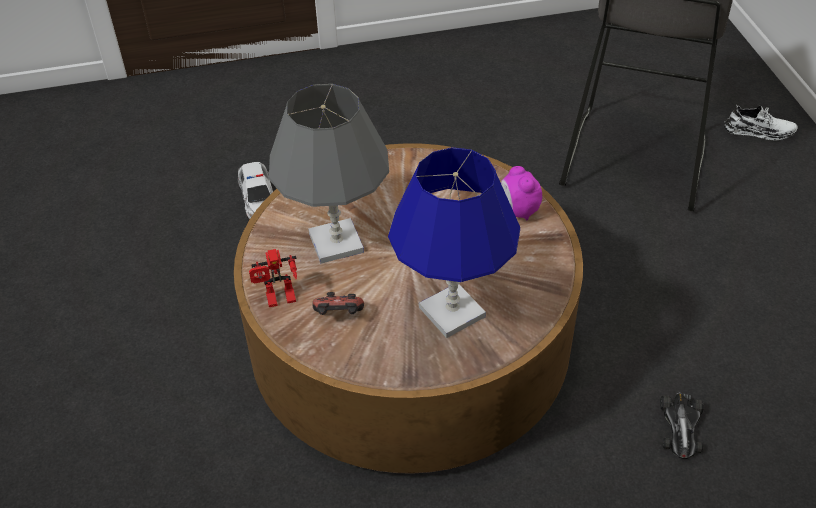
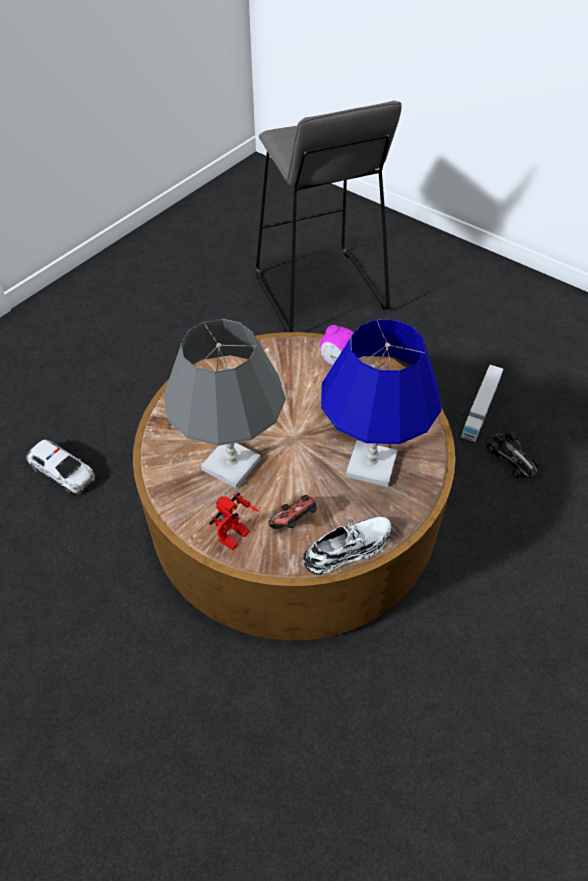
camera: 40 degrees left, 5 degrees up
(694, 362) = (480, 409): none -> toy truck
(759, 131) = (375, 234): white shoe -> white shoe (348, 548)

